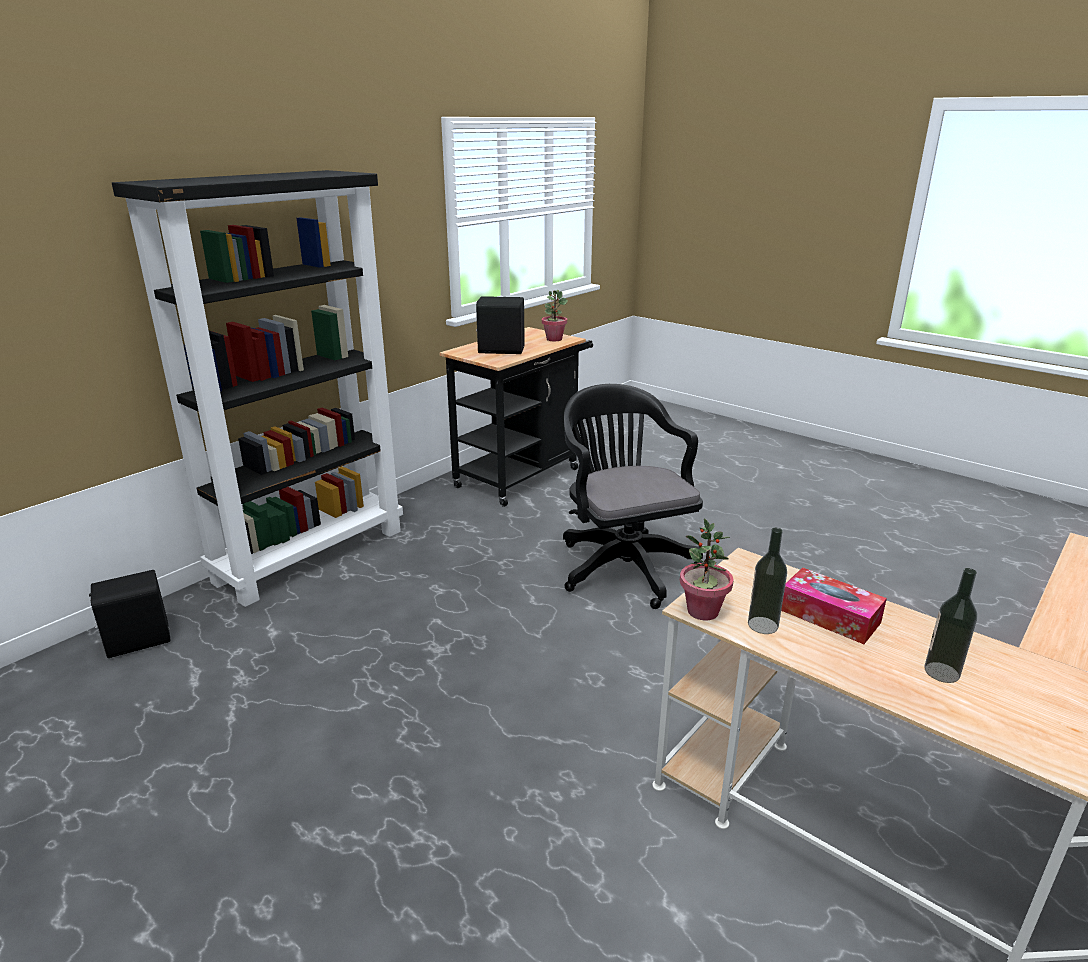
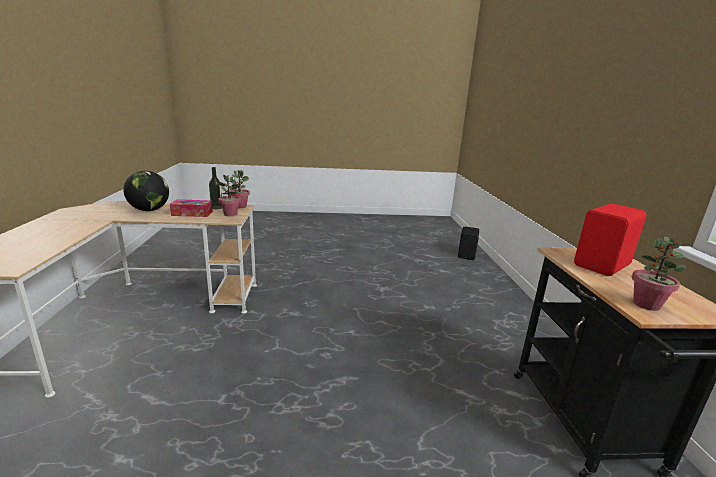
camera: 135 degrees right, 5 degrees down
(311, 555) = (505, 295): black bookcase -> none
(500, 350) = (603, 266): black speaker -> red speaker
(623, 564) = (370, 369): black office chair -> none
(743, 584) = (230, 214): none -> potted plant
(941, 672) = (149, 210): bottle -> globe

